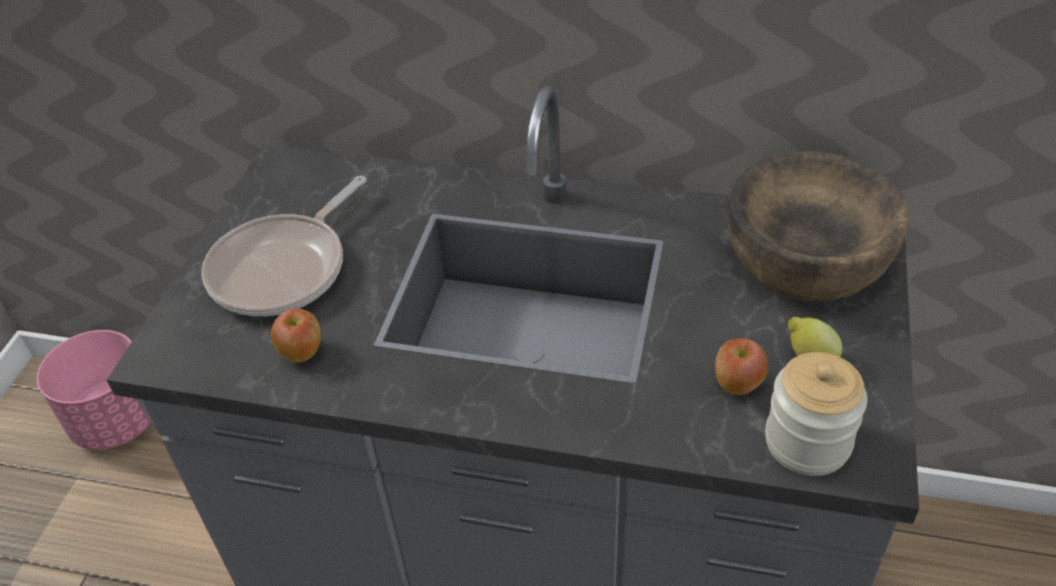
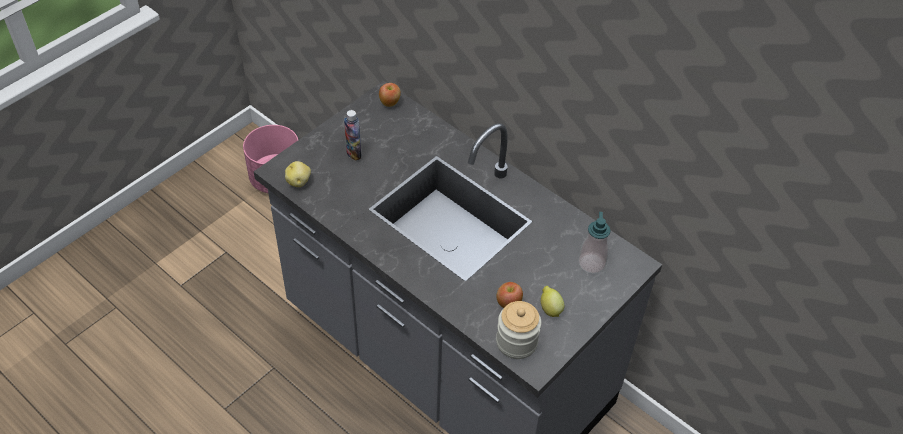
camera: 25 degrees right, 5 degrees up
(210, 357) = (299, 181): none -> potato
(284, 268) = (354, 153): frying pan -> bottle
(302, 352) = (337, 197): apple -> apple (390, 103)
(806, 259) = (591, 263): brown bowl -> soap dispenser

